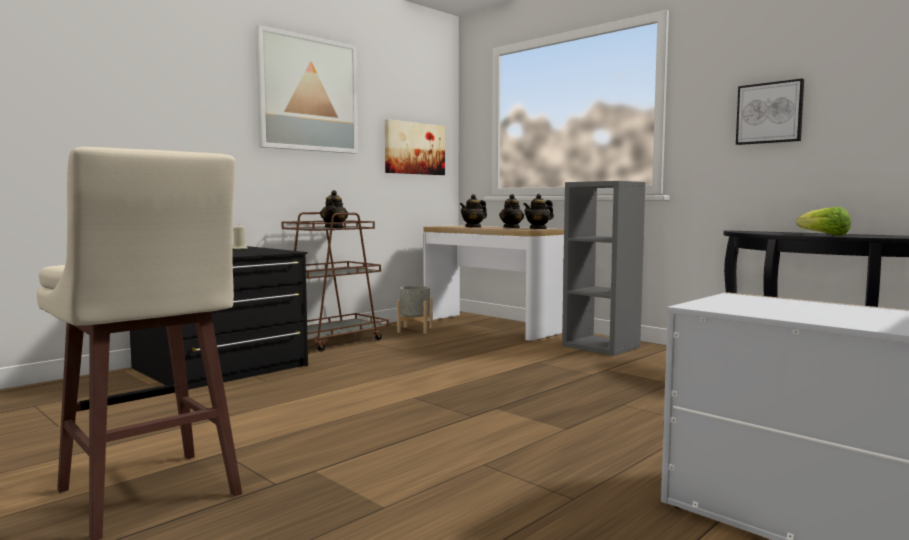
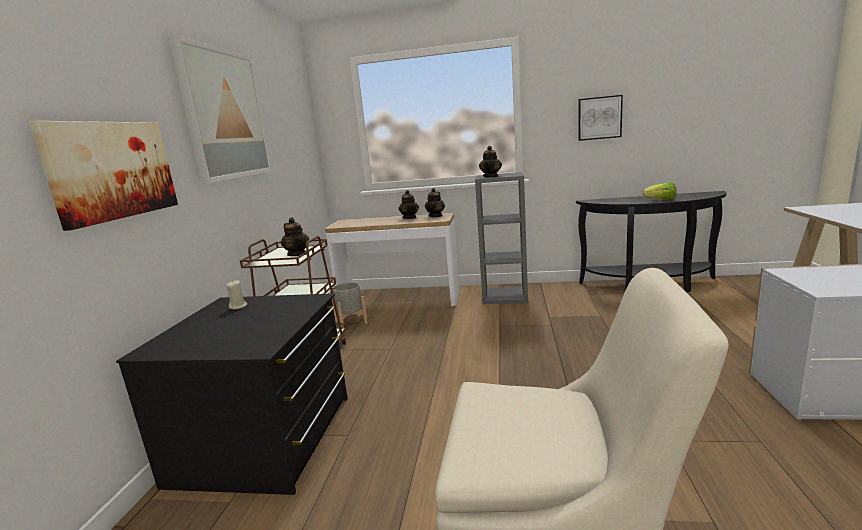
camera: 35 degrees left, 10 degrees up
(414, 148) = (299, 156): picture -> picture (112, 170)
(473, 227) = (375, 222): teapot -> teapot (491, 176)

